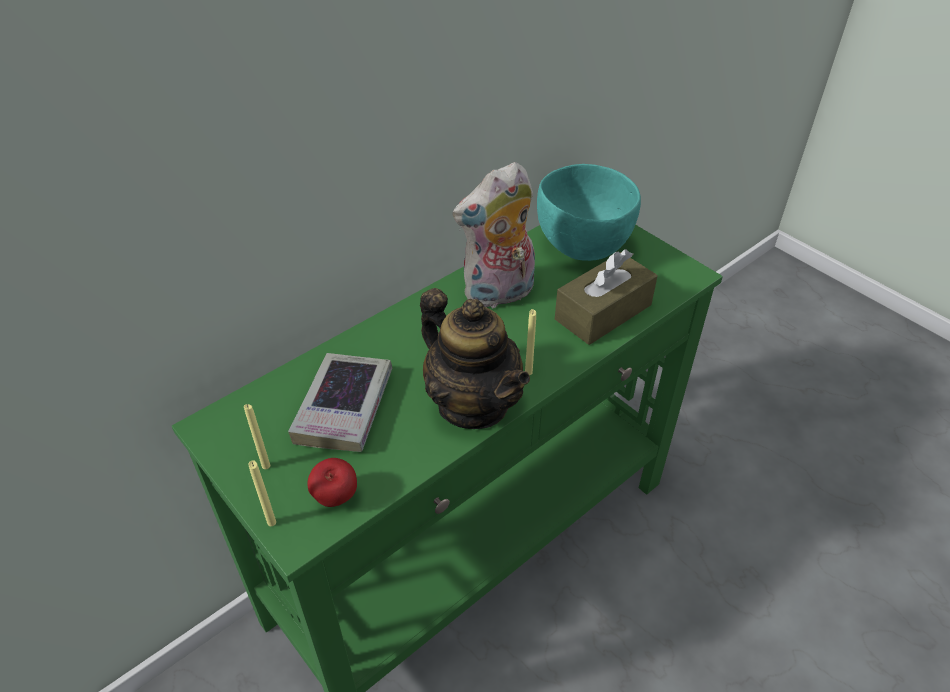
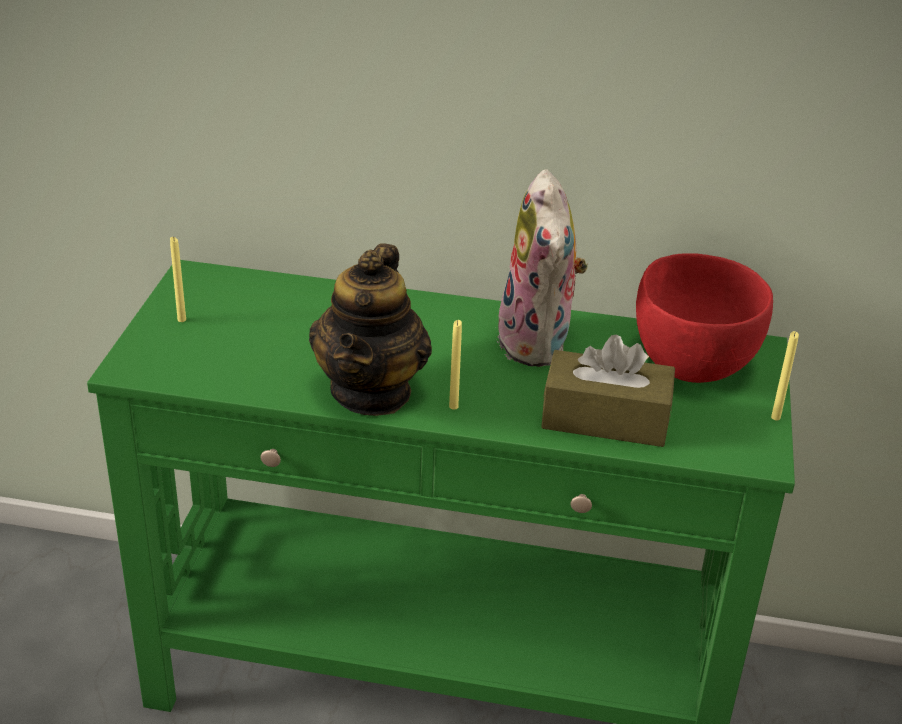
camera: 50 degrees right, 10 degrees down
(271, 522) = (129, 350): yellow candle -> yellow candle (775, 417)
(336, 499) = (183, 368): apple -> none
(344, 407) = (286, 326): book -> none
(498, 294) = (539, 344): plush toy -> plush toy turned 120 degrees counterclockwise
(582, 246) = (692, 364): turquoise bowl -> red bowl

